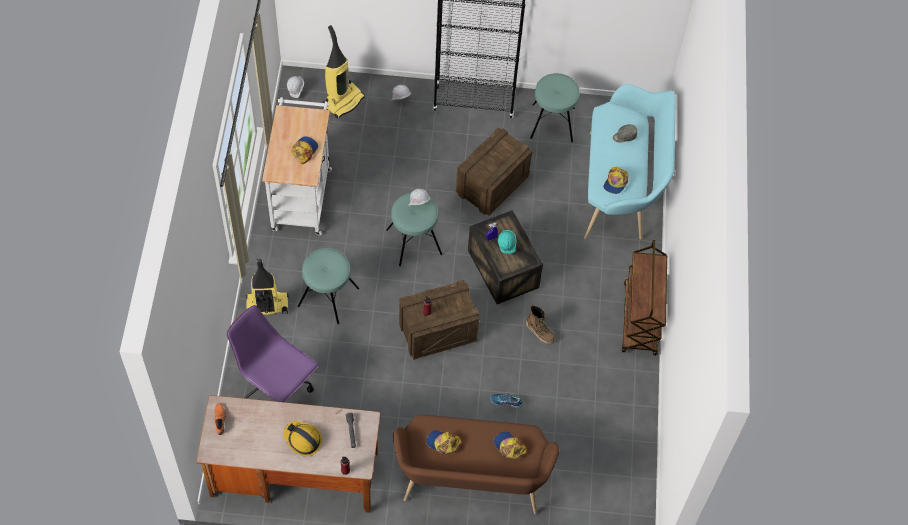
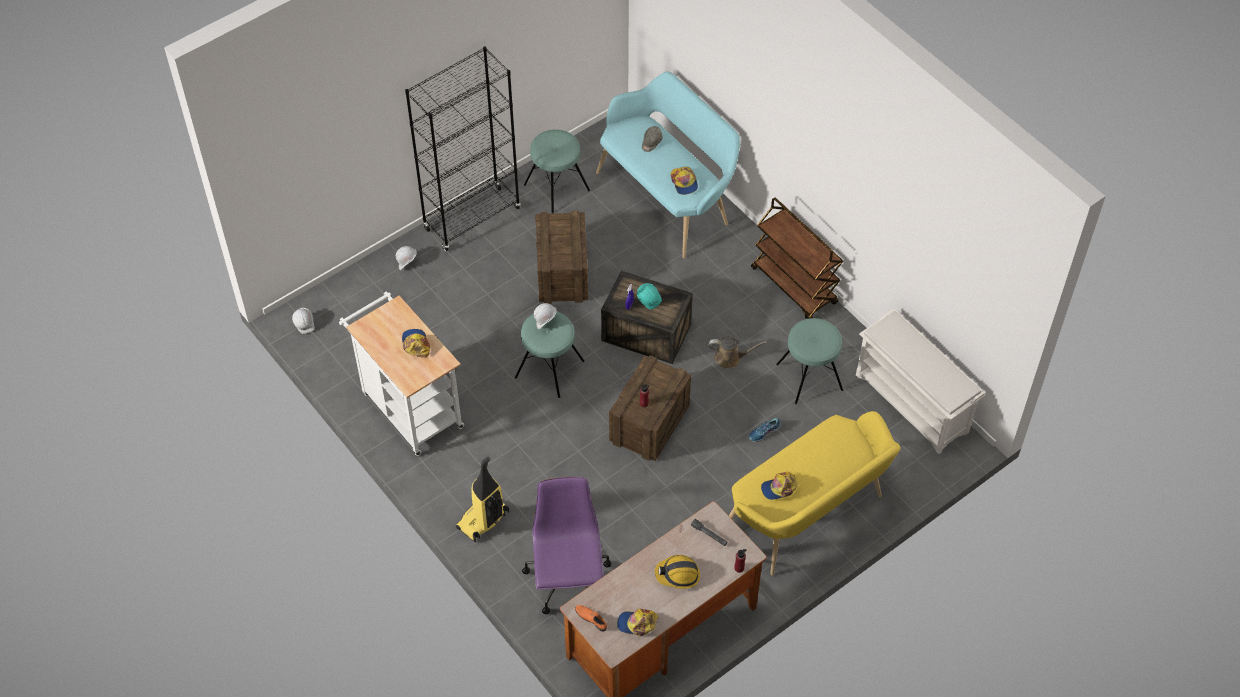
camera: 40 degrees left, 5 degrees down
(275, 389) = (568, 580): purple office chair -> purple office chair turned 90 degrees clockwise
(328, 297) = (528, 471): turquoise stool -> turquoise stool (809, 377)
(343, 101) = (357, 302): vacuum cleaner -> none
(471, 484) = (808, 517): brown bench -> yellow bench
(509, 446) = (831, 447): cap -> cap (637, 624)
(540, 332) = (730, 358): boot -> brown watering can
(631, 470) = (913, 403): none -> white shoe rack

